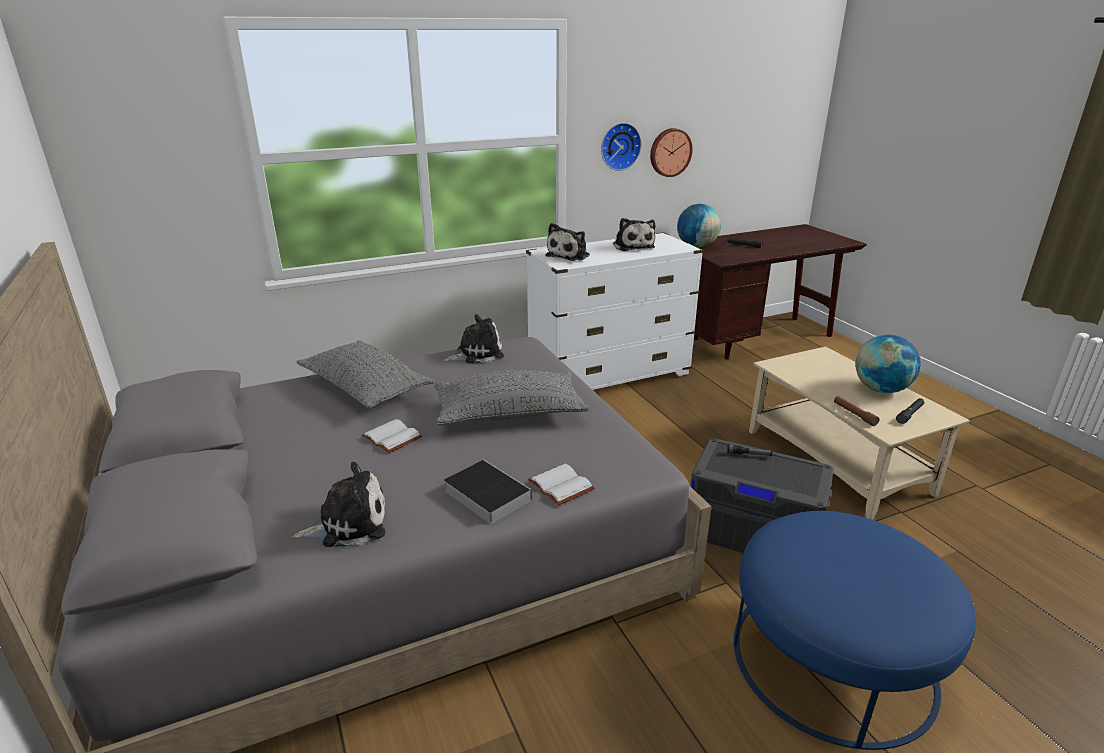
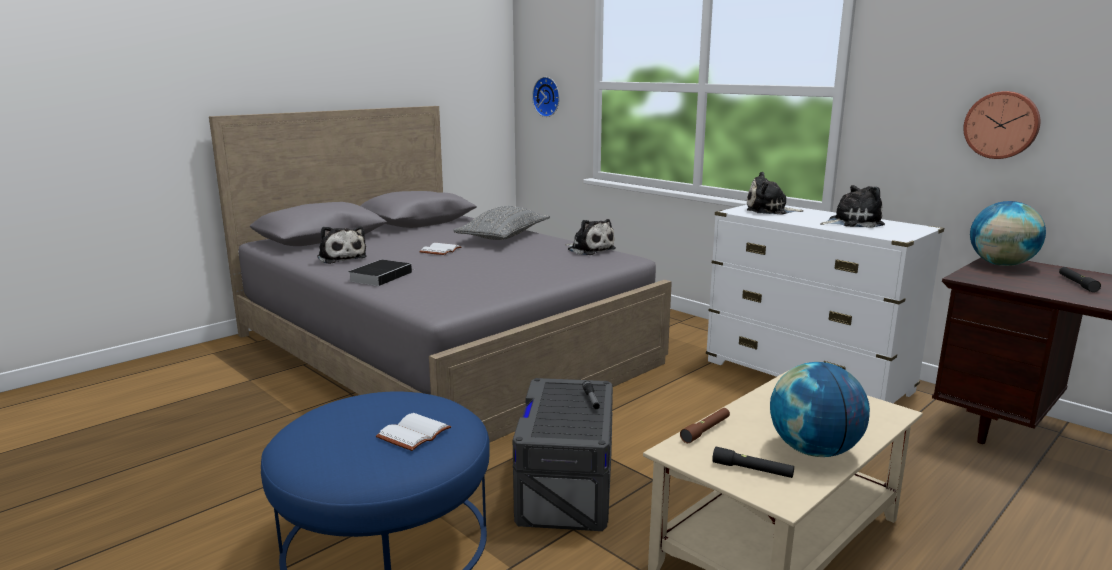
camera: 70 degrees right, 10 degrees down
(509, 413) = (496, 268): grey pillow -> none
(559, 486) = (400, 290): white book -> white book (413, 433)
(619, 146) = (917, 108): wall clock -> wall clock (548, 96)
(632, 246) = (852, 222): plush toy -> plush toy turned 150 degrees counterclockwise

